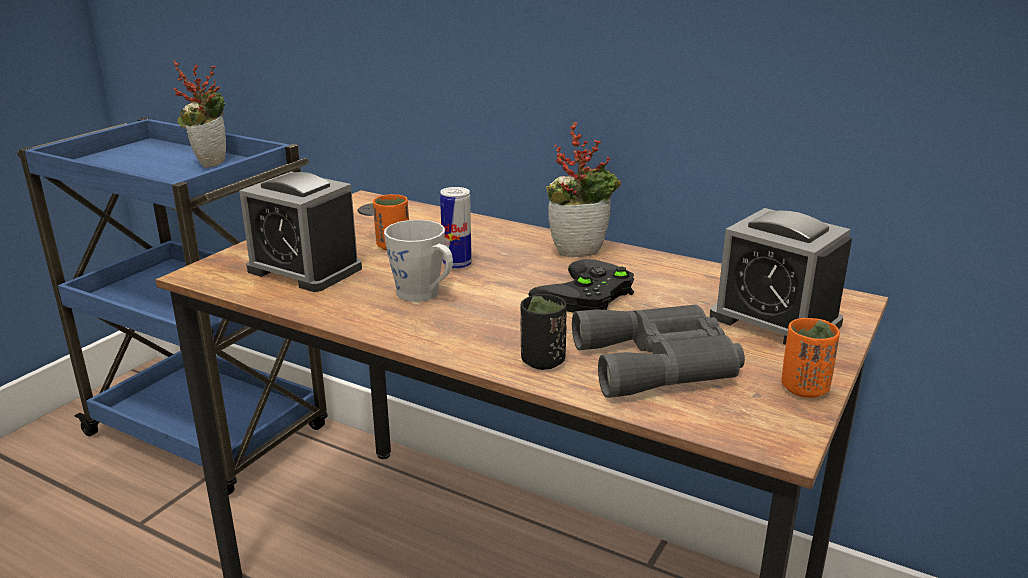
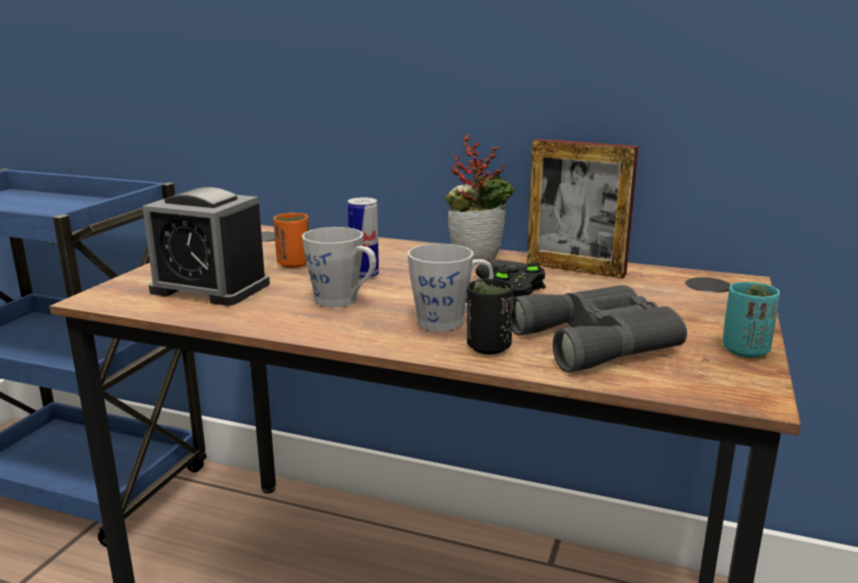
camera: 10 degrees left, 5 degrees down
(209, 162) = (81, 204): potted plant -> none
(518, 328) = (450, 322): none -> grey mug
(677, 272) = (575, 269): none -> picture frame
(774, 320) = (685, 300): alarm clock -> none
(804, 388) = (745, 350): orange cup -> turquoise cup

